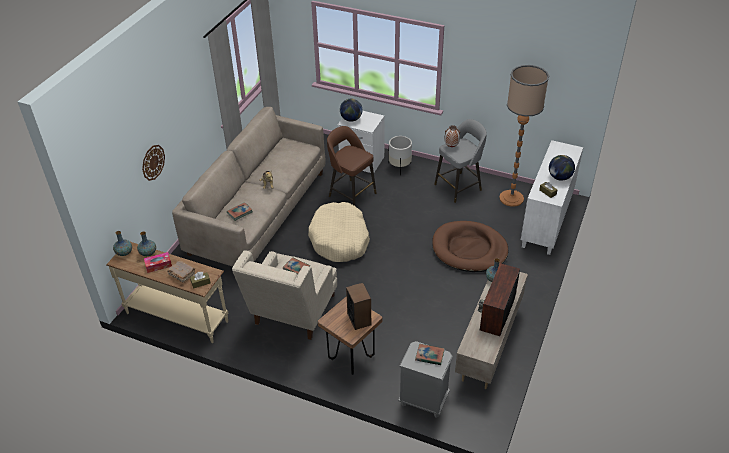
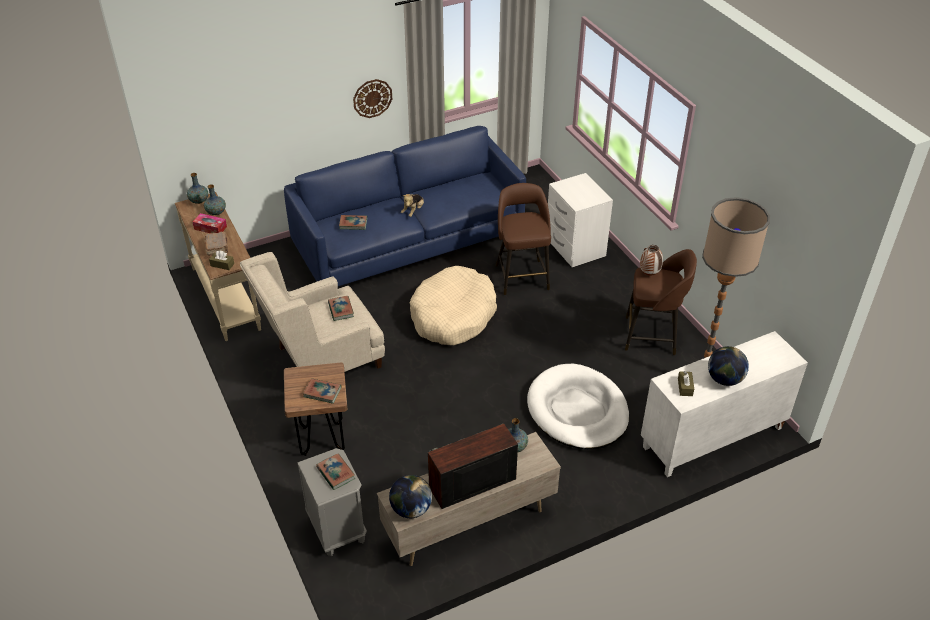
camera: 40 degrees right, 0 degrees up
(153, 162) = (279, 121): wall clock -> wall clock (372, 98)
(258, 212) = (409, 242): beige sofa -> blue sofa
(351, 119) = (570, 185): globe -> globe (411, 509)
(359, 319) = (322, 392): speaker -> book
(399, 167) = (610, 276): white planter -> none
(459, 187) = (652, 336): grey stool -> brown stool
(469, 249) = (577, 410): brown dog bed -> white dog bed

